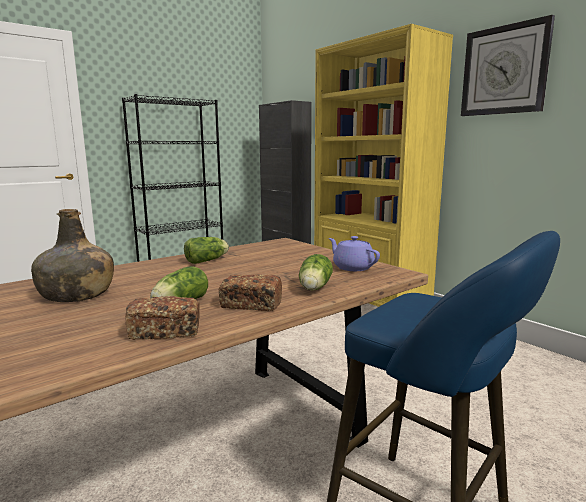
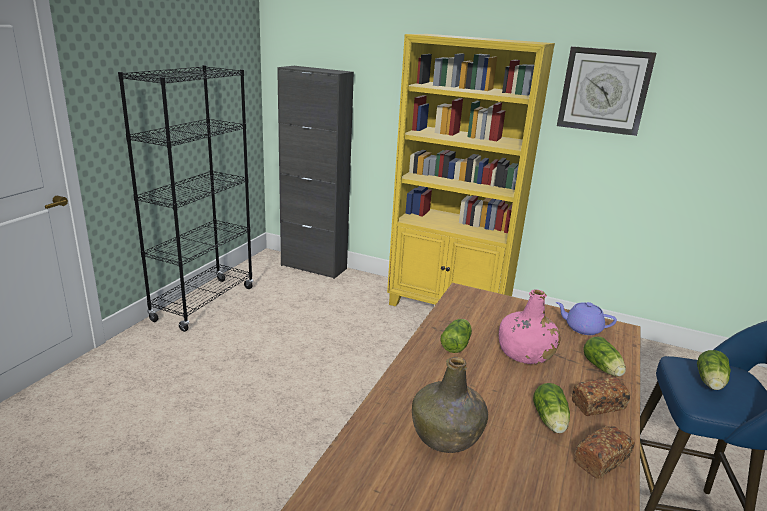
camera: 30 degrees left, 10 degrees up
(256, 271) = (525, 353): none -> pink bottle
(417, 309) = (710, 383): none -> lettuce

